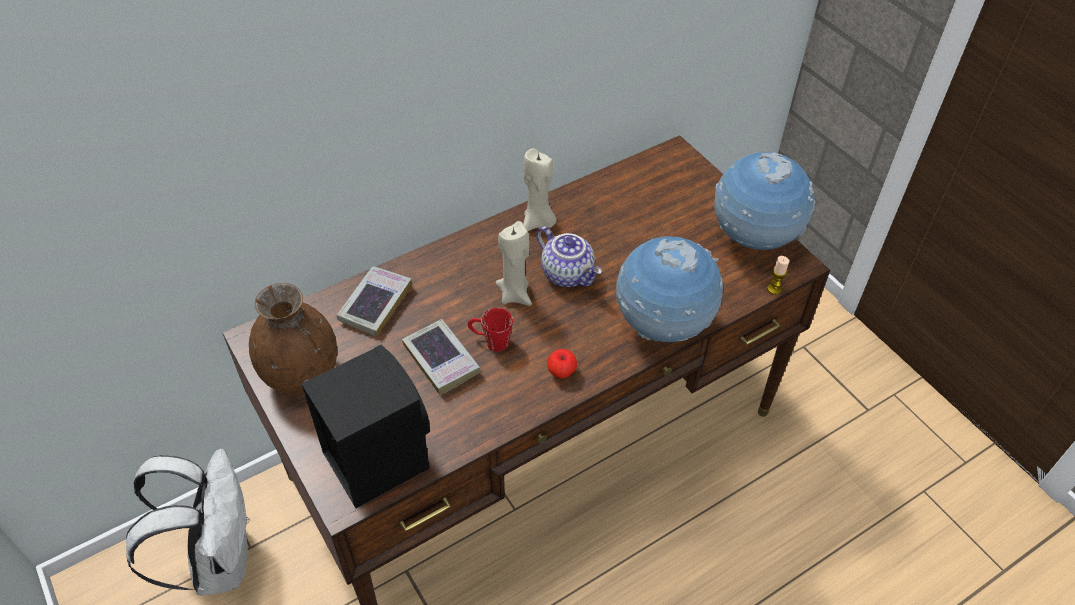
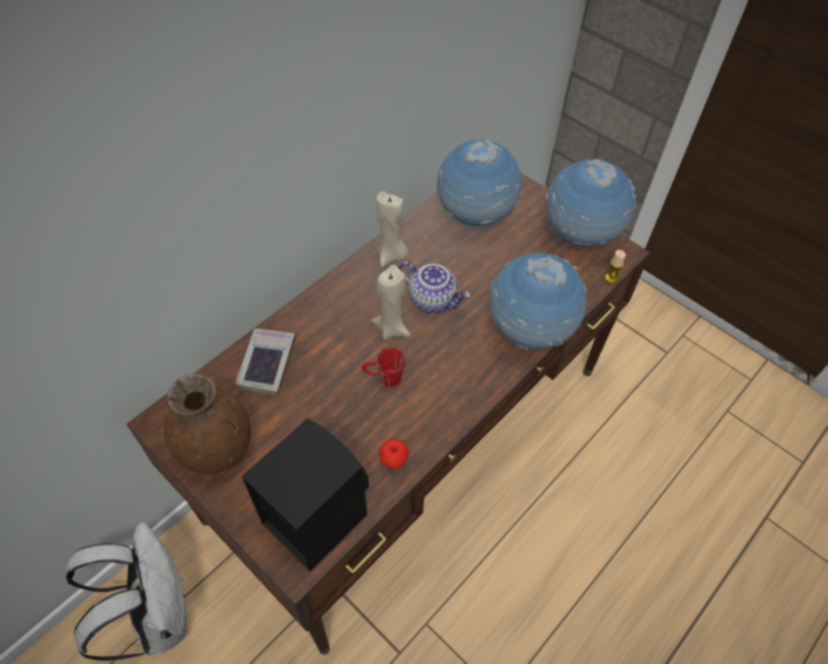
camera: 15 degrees left, 5 degrees up
(441, 360) = (345, 406): book -> none
(561, 372) = (456, 394): apple -> apple (393, 460)
(642, 199) = (475, 217): none -> globe

